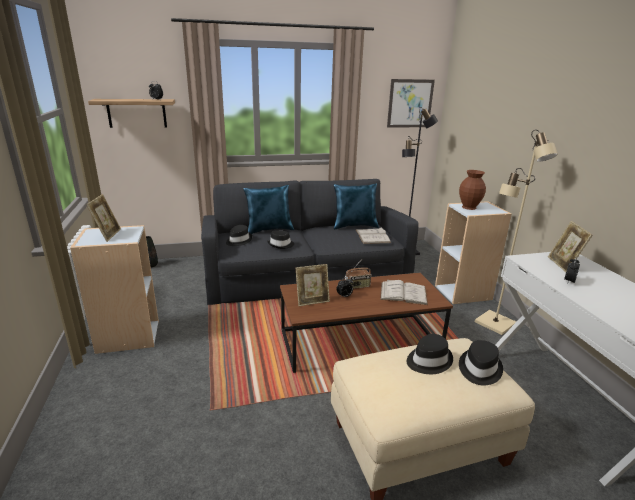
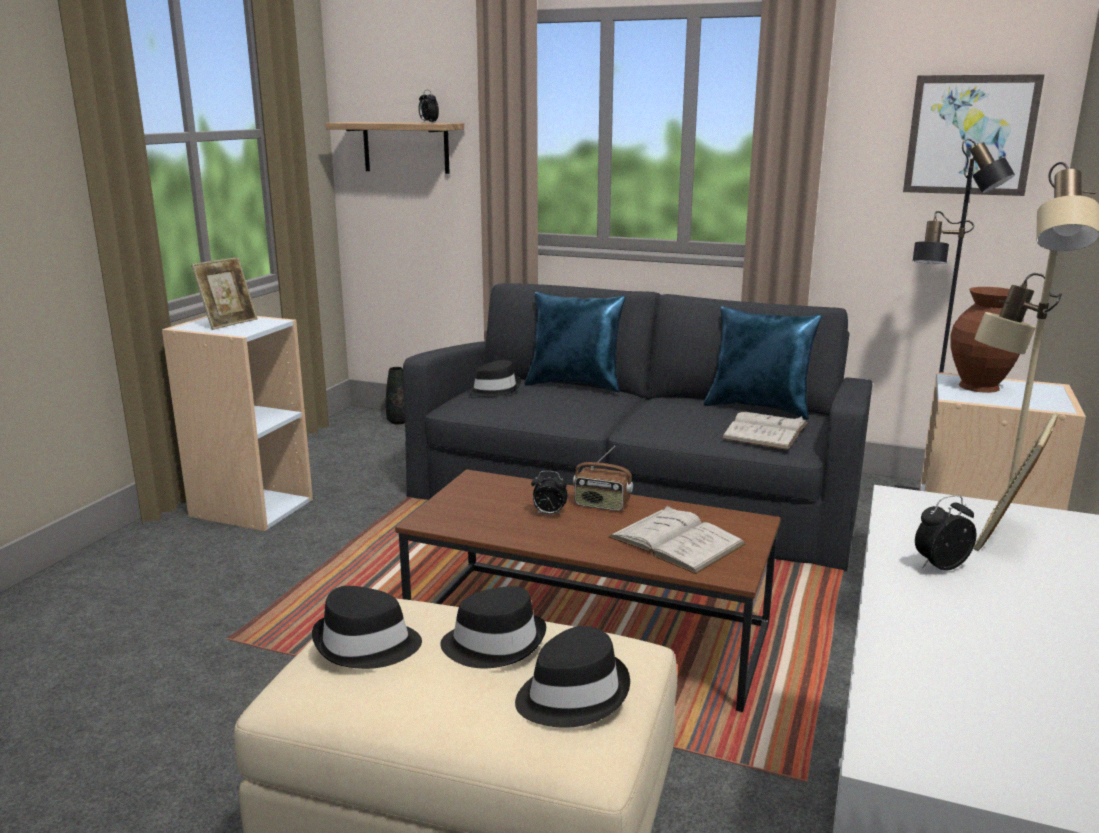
camera: 35 degrees right, 5 degrees down
(281, 245) = (555, 409): black hat -> black hat (366, 645)
(312, 301) = (480, 505): picture frame -> none

